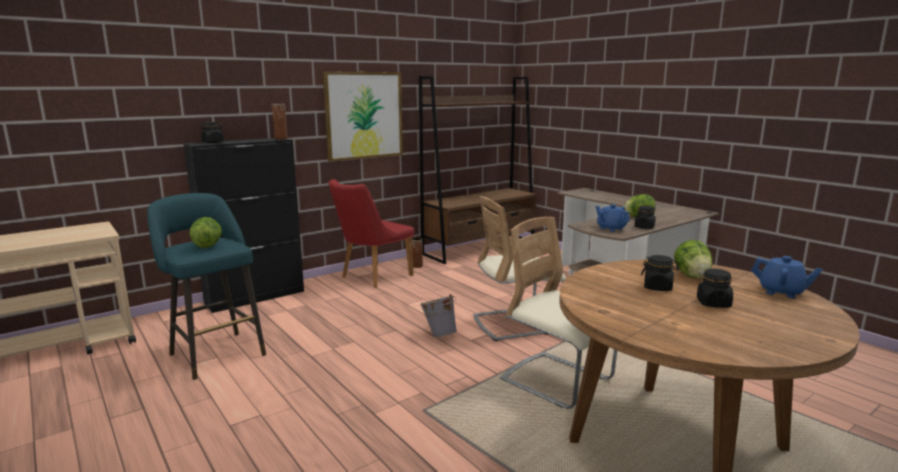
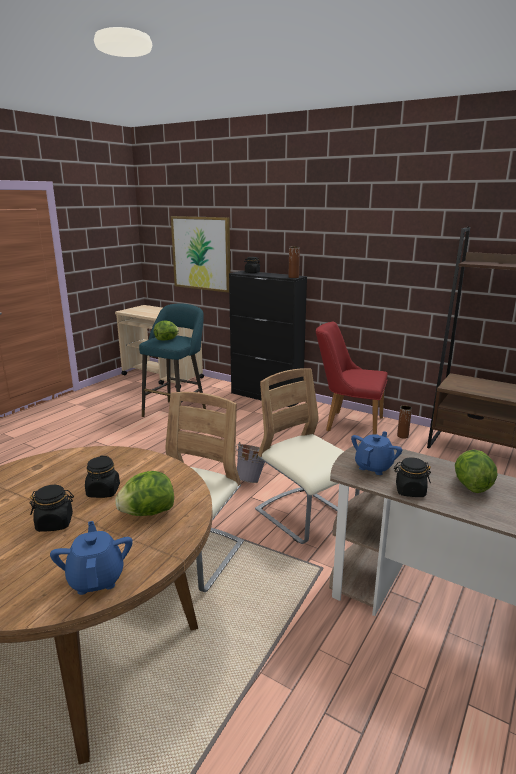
camera: 70 degrees right, 5 degrees up
(364, 115) = (392, 266): picture -> picture (201, 253)
(781, 292) = (96, 579): blue teapot -> blue teapot turned 150 degrees clockwise

